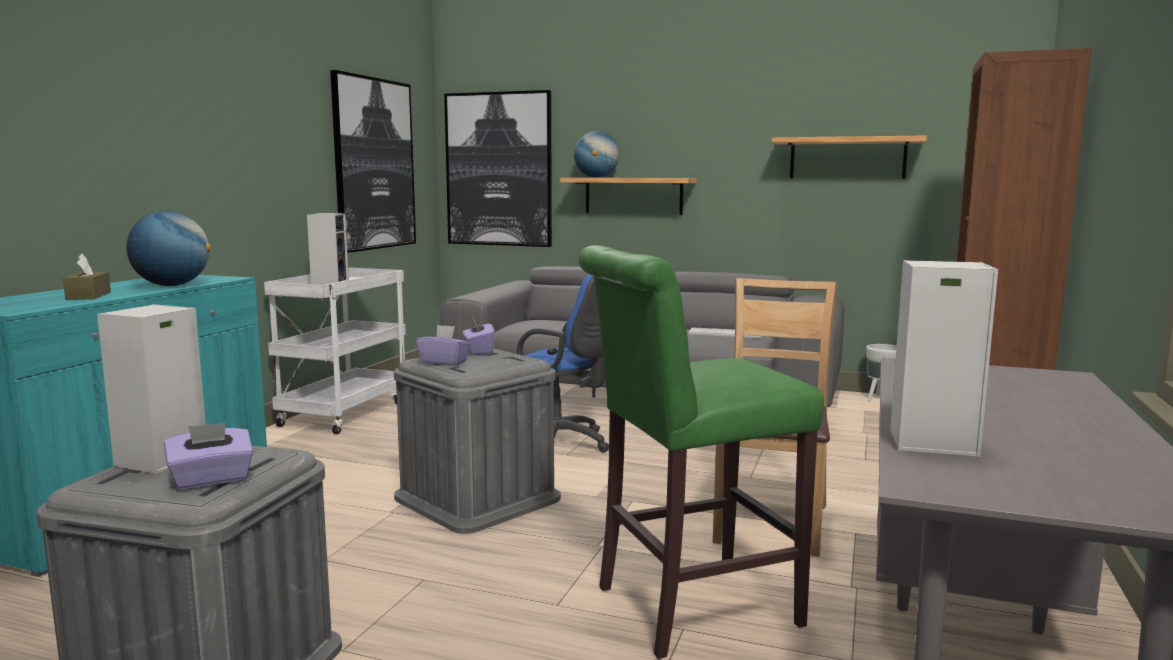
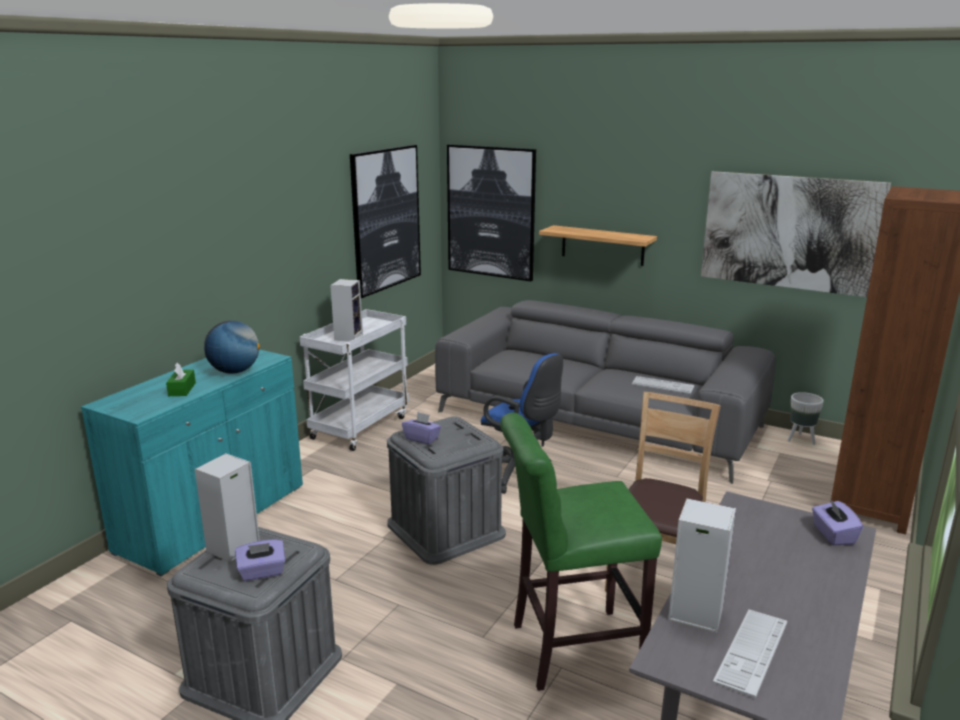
camera: 10 degrees right, 10 degrees up
(88, 296) = (182, 389): brown tissue box -> green tissue box
(478, 351) = (449, 424): purple tissue box -> purple tissue box (833, 535)
(596, 177) = (570, 230): globe -> none
(847, 158) = (789, 232): shelf -> picture
(1047, 469) = (751, 652): none -> keyboard

